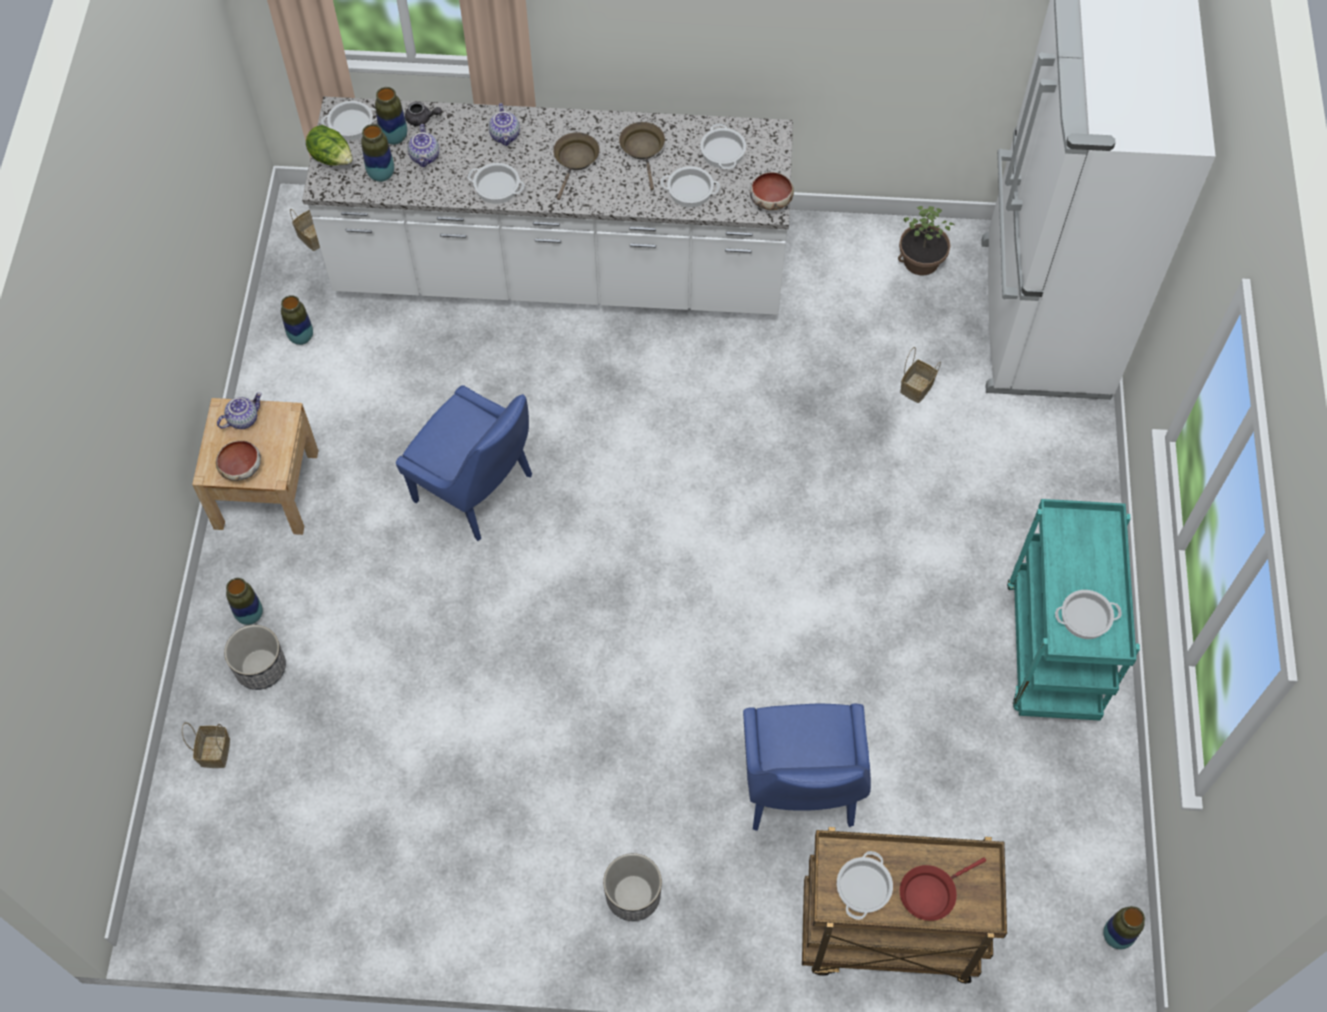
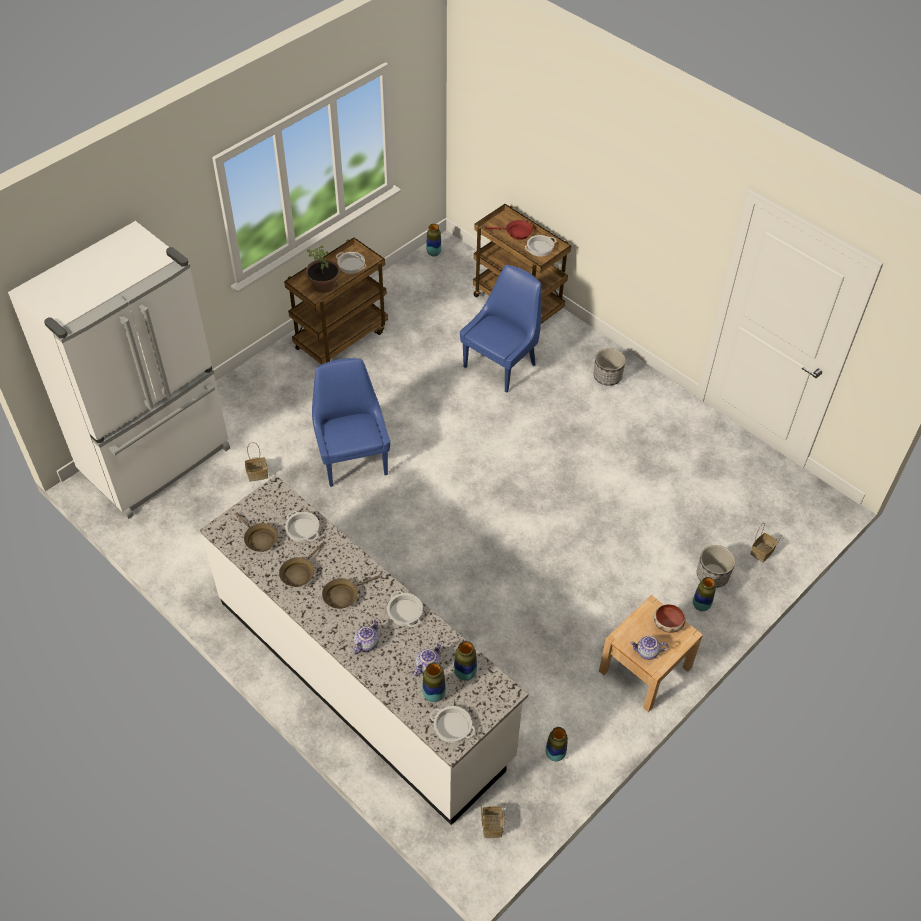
camera: 140 degrees left, 10 degrees down
(332, 158) = (486, 709): lettuce -> none
(422, 119) = (405, 695): grey teapot -> none
(477, 490) = (528, 584): blue chair -> blue chair (353, 459)
(722, 152) = (259, 539): cooking pot -> brown frying pan
(770, 201) = (269, 493): bowl -> none
(921, 261) = (172, 531): potted plant -> potted plant (324, 284)
(1053, 653) = (341, 339): turquoise cart -> brown cart

